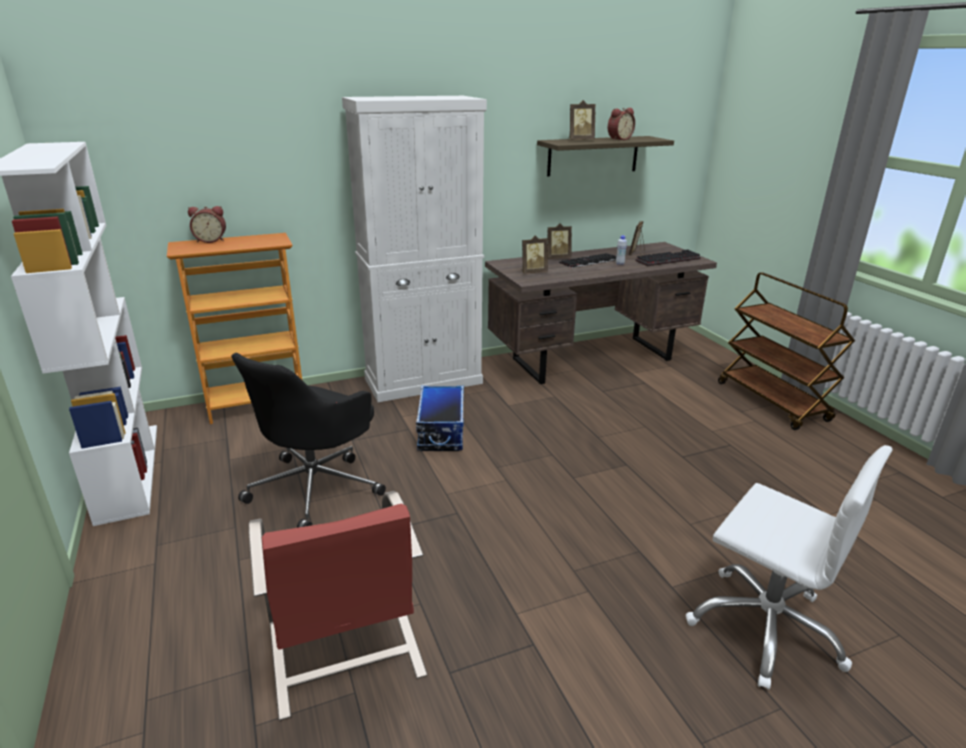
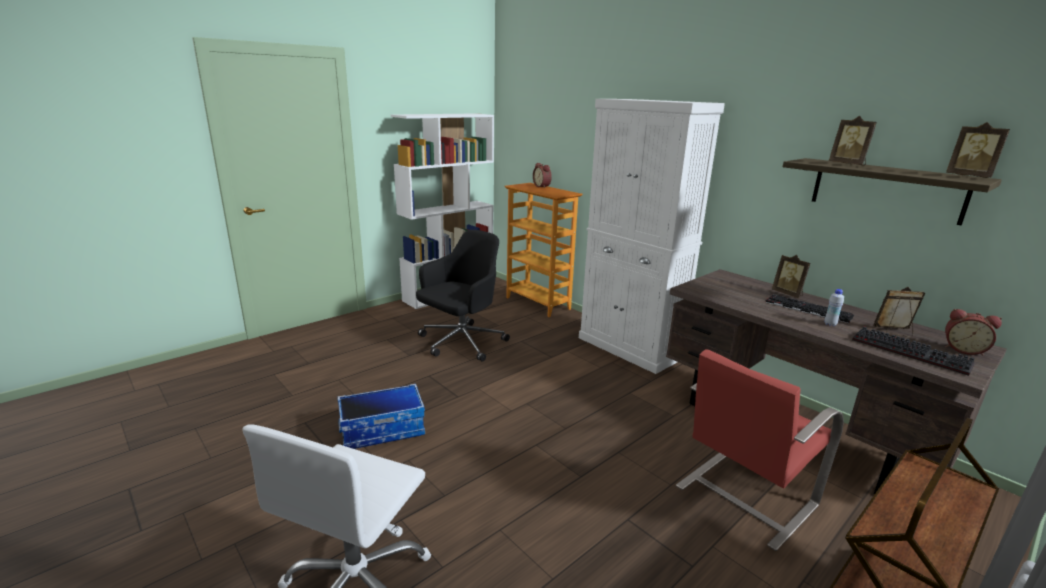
camera: 70 degrees right, 5 degrees down
(316, 487) = (461, 343): black office chair -> black office chair turned 120 degrees clockwise
(344, 652) = (320, 385): red chair -> red chair (743, 496)
(440, 431) = (559, 370): storage box -> storage box (383, 430)
(533, 272) = (720, 288): picture frame -> picture frame (969, 176)
(618, 139) = (906, 171): alarm clock -> alarm clock (963, 349)

